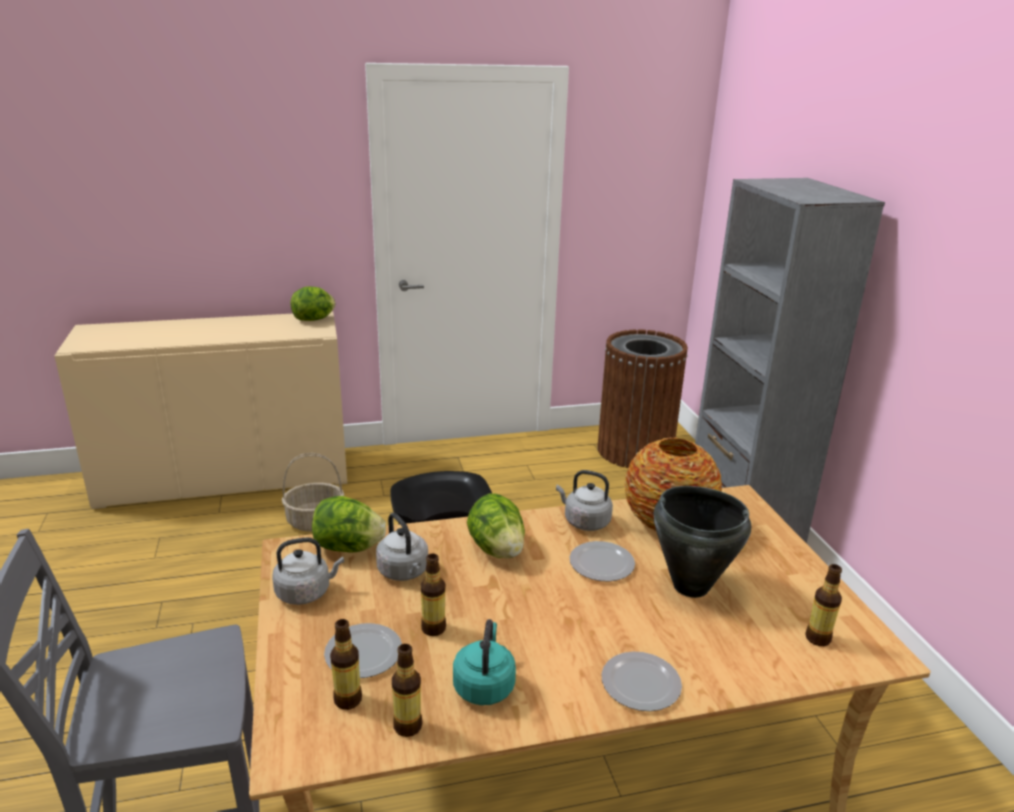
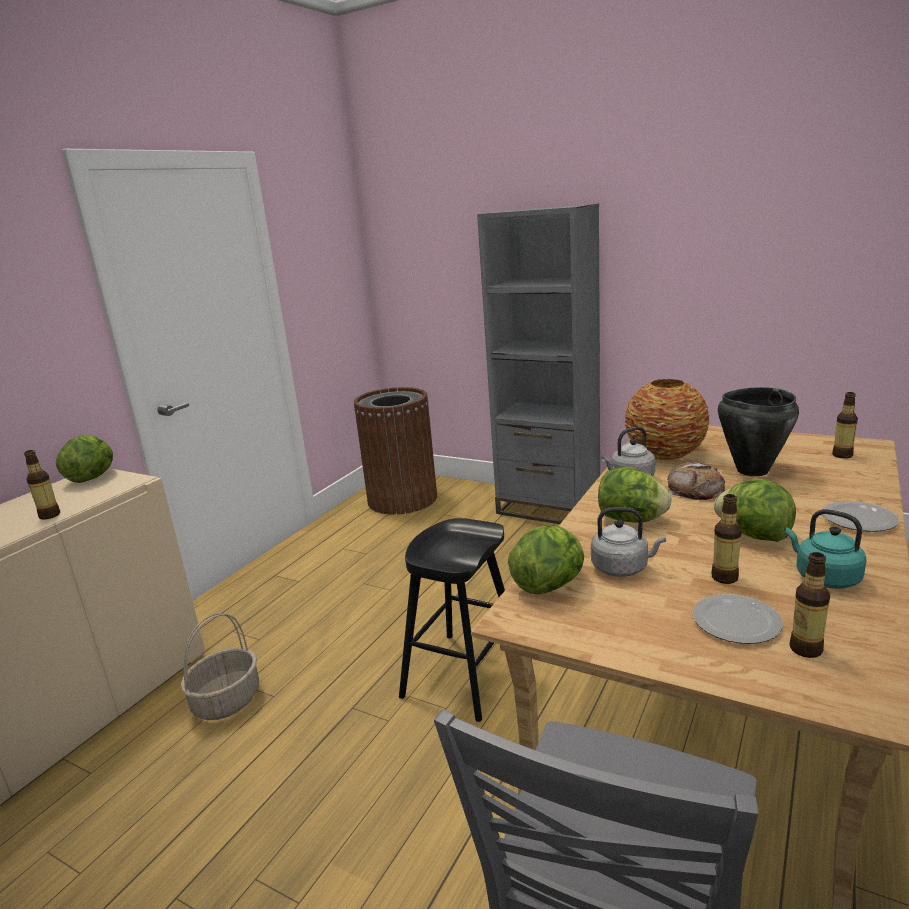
camera: 45 degrees left, 5 degrees down
(306, 592) = (604, 628): grey kettle -> none
(407, 726) = (863, 628): bottle -> bottle (49, 515)
(533, 624) = (753, 535): none -> lettuce
(602, 564) = (695, 489): plate -> bread

